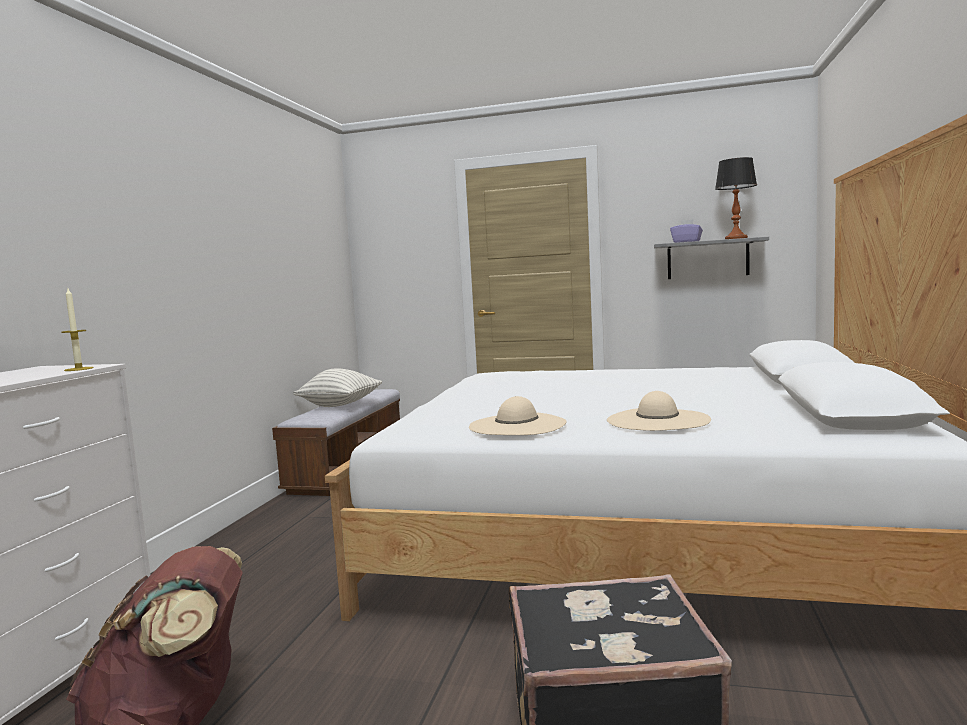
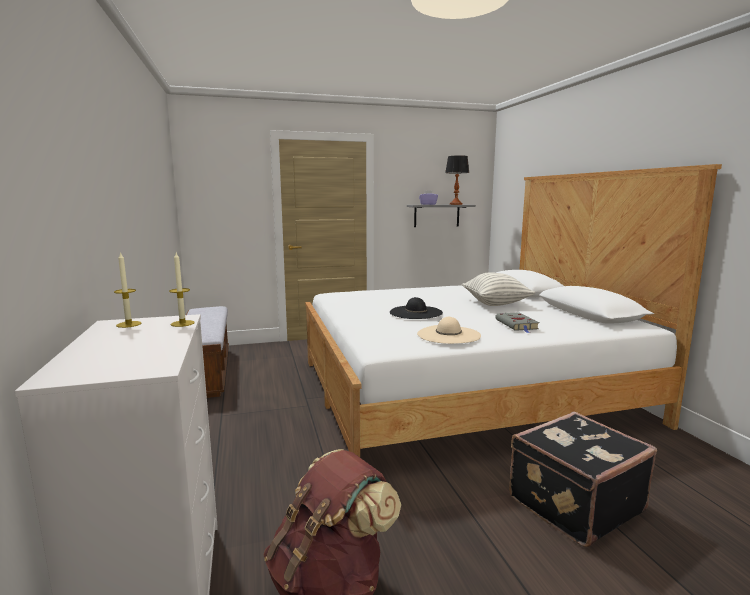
camera: 30 degrees left, 5 degrees up
(44, 368) = (128, 324): none -> candle
(340, 405) = (205, 323): pillow -> pillow (495, 304)
(539, 397) = (416, 312): none -> black hat
(658, 420) = (517, 325): beige hat -> grey book

